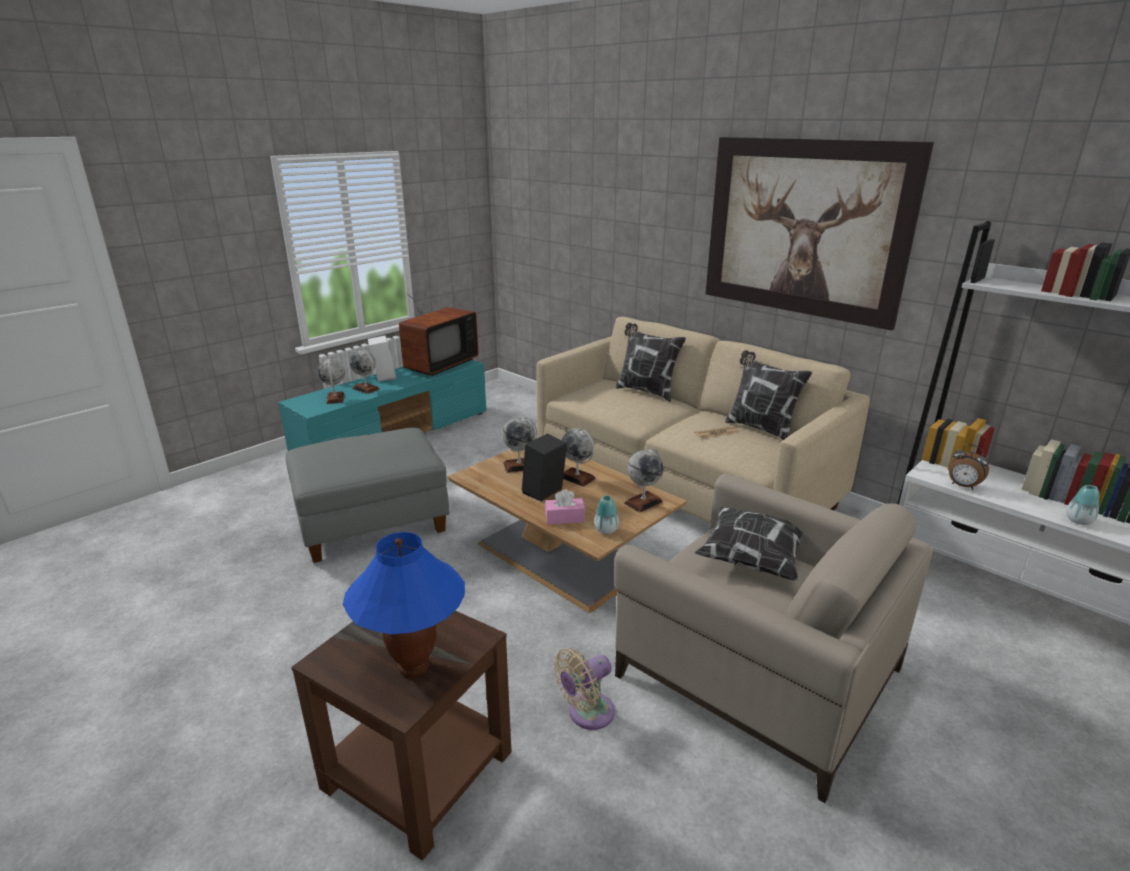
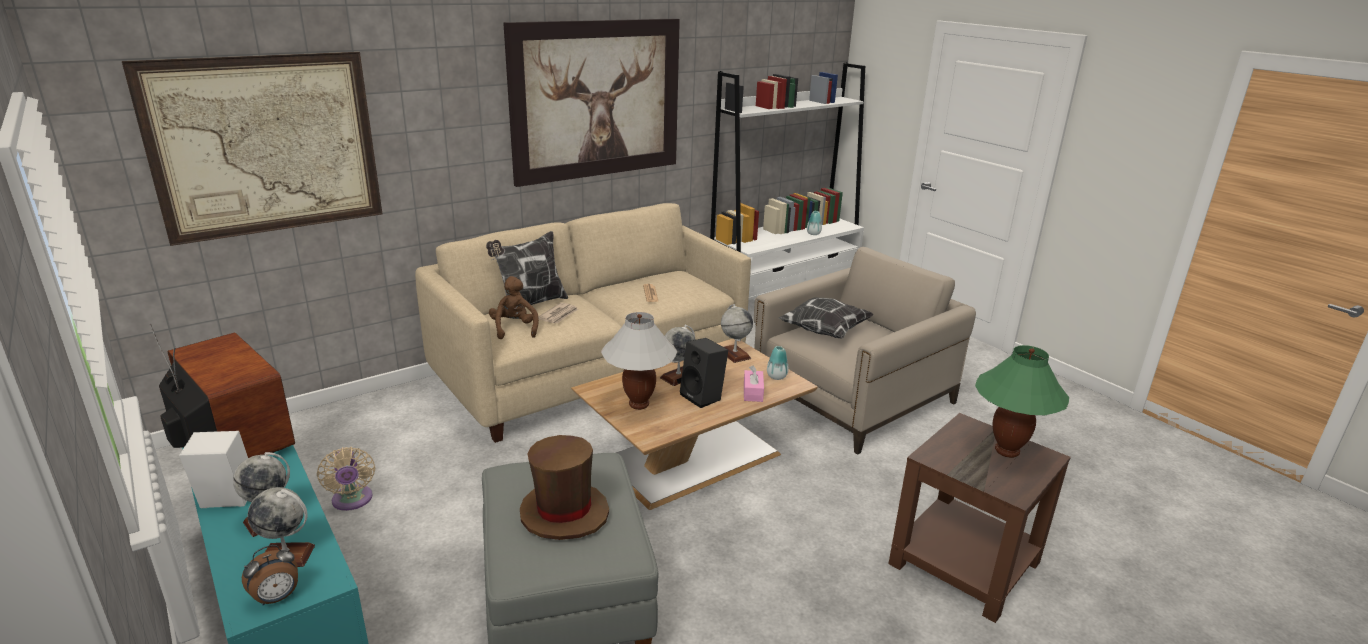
camera: 80 degrees left, 0 degrees up
(353, 452) = (564, 513): none -> brown hat
(414, 666) = (1007, 451): blue table lamp -> green table lamp
(519, 466) = (639, 404): globe -> white table lamp
(563, 214) = (266, 146): none -> picture
(587, 713) = (897, 473): beige fan -> beige fan (352, 501)
(597, 394) = (514, 329): none -> brown plush toy
(631, 403) = (559, 315): none -> newspaper
(760, 428) = (648, 277): pillow -> none
(962, 486) = (768, 245): alarm clock -> alarm clock (277, 598)

